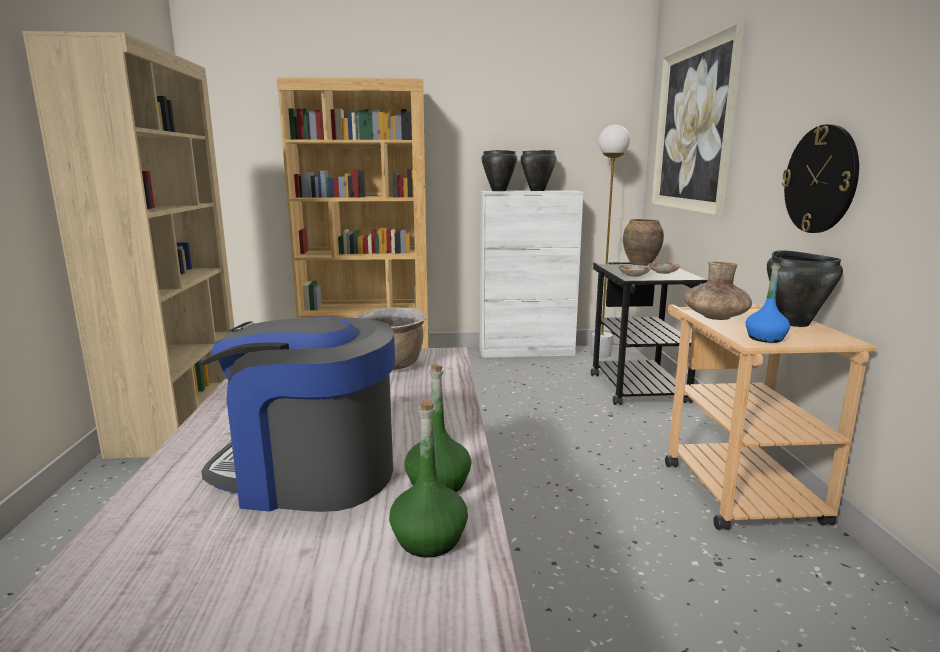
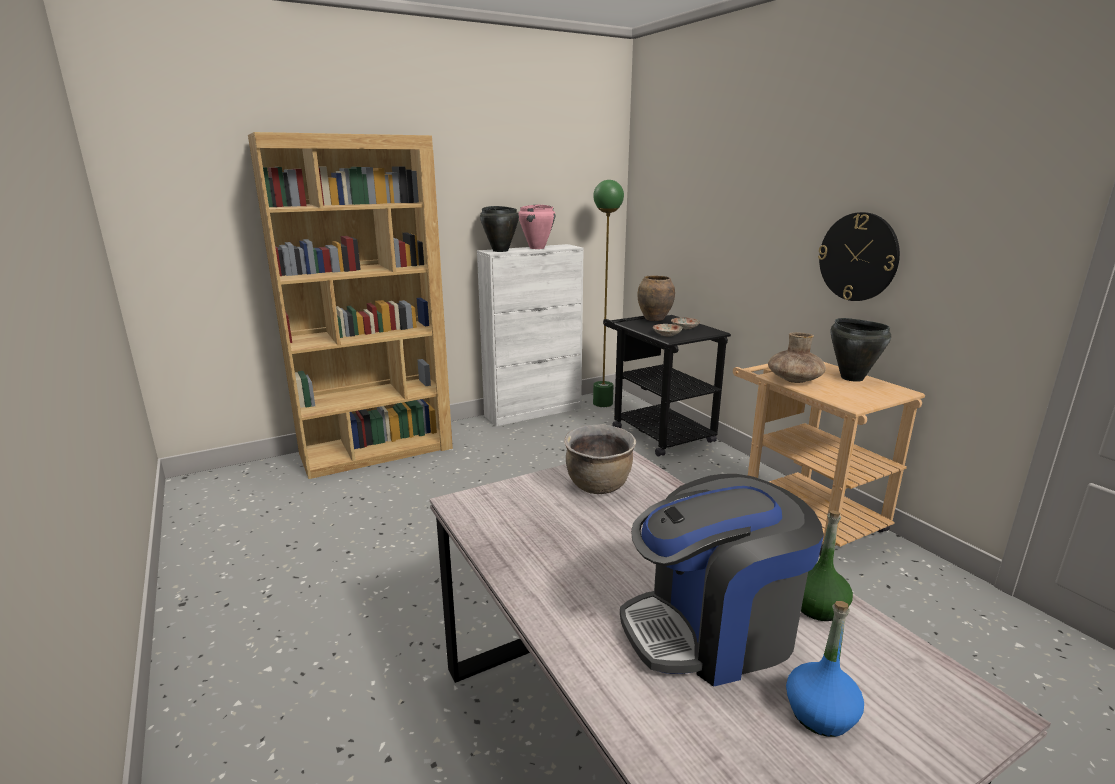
camera: 25 degrees left, 5 degrees up
(181, 419) = (218, 578): beige bookcase -> none
(429, 539) = (882, 660): green bottle -> none
(537, 190) = (537, 248): black cooking pot -> pink cooking pot
(600, 355) = (603, 403): white floor lamp -> green floor lamp
(694, 128) = (695, 190): picture -> none
(765, 338) = (855, 399): blue bottle -> blue bottle (820, 714)

